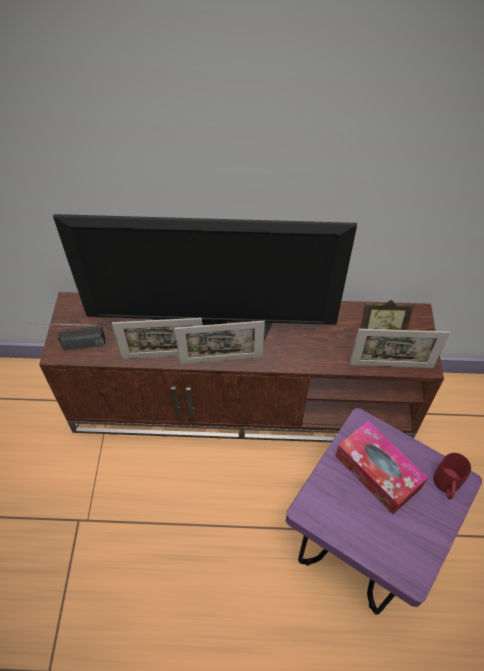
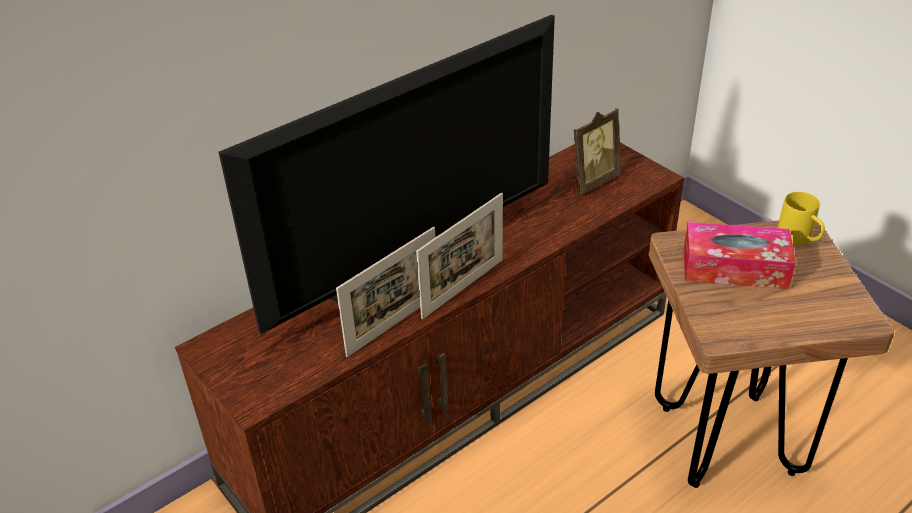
camera: 40 degrees left, 15 degrees down
(72, 346) = (267, 385): radio -> none
(356, 554) = (727, 440): purple stool -> brown stool
(391, 365) = (629, 194): picture frame -> none
(446, 486) = (799, 241): red mug -> yellow mug

